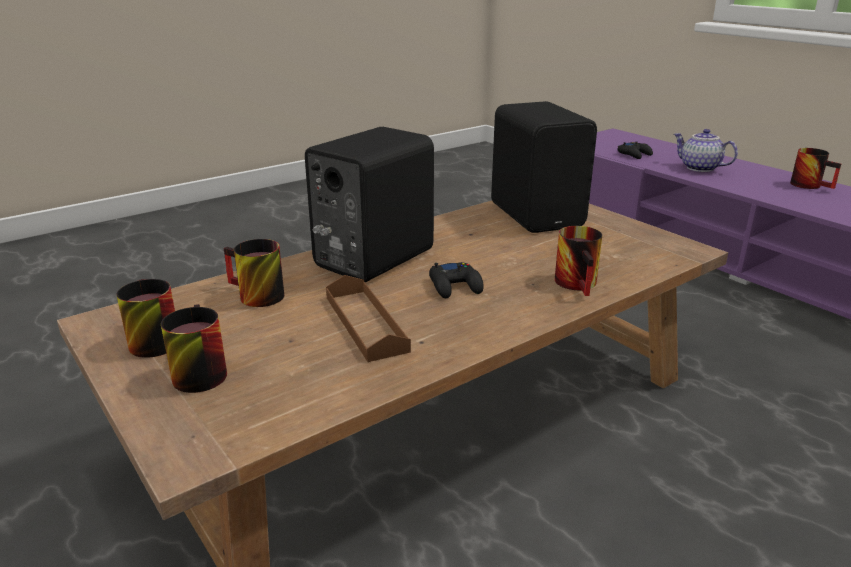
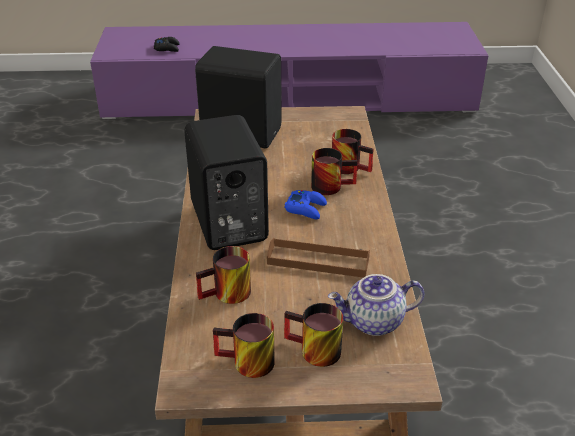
camera: 55 degrees left, 10 degrees up
(455, 286) = (306, 208): black game controller -> blue game controller
(699, 168) = (224, 44): teapot -> teapot (374, 323)
(811, 185) = (297, 31): mug -> mug (331, 185)

